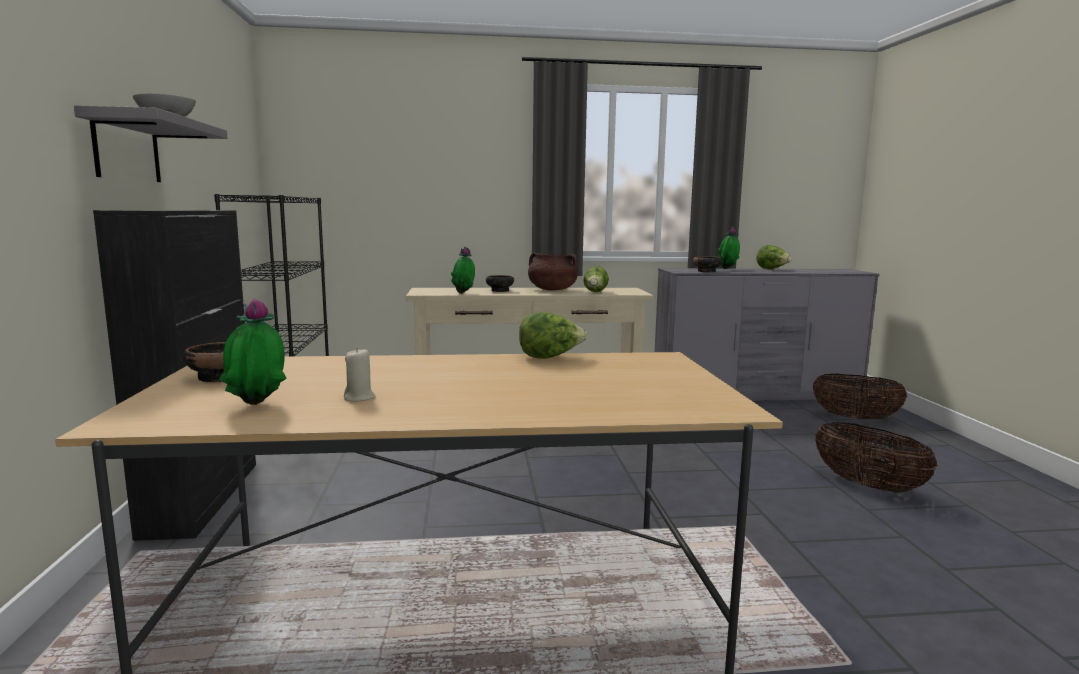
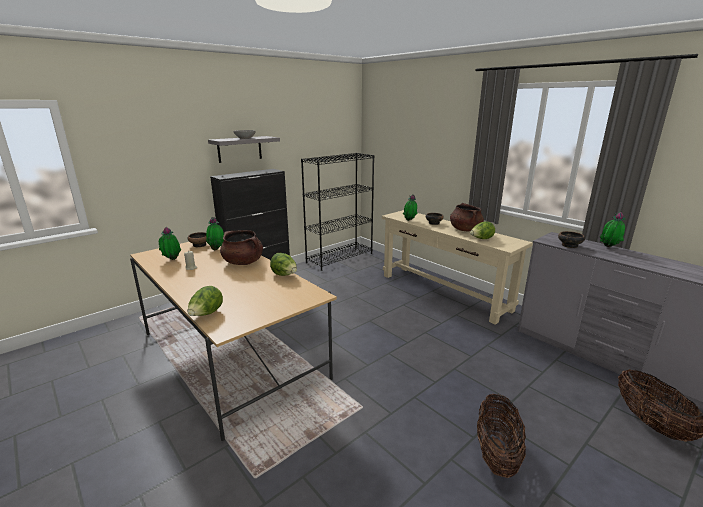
camera: 55 degrees right, 10 degrees up
(293, 371) = (217, 249): none -> potted plant
(426, 366) = (243, 262): none -> brown cooking pot
(772, 269) = (655, 259): lettuce -> lettuce (206, 314)

